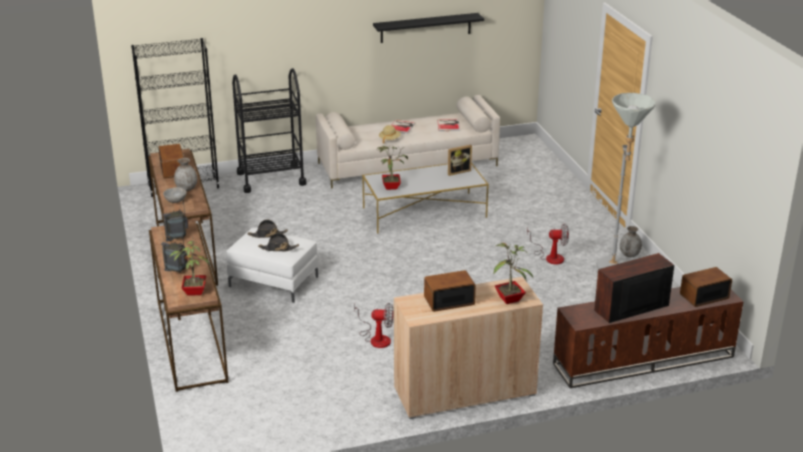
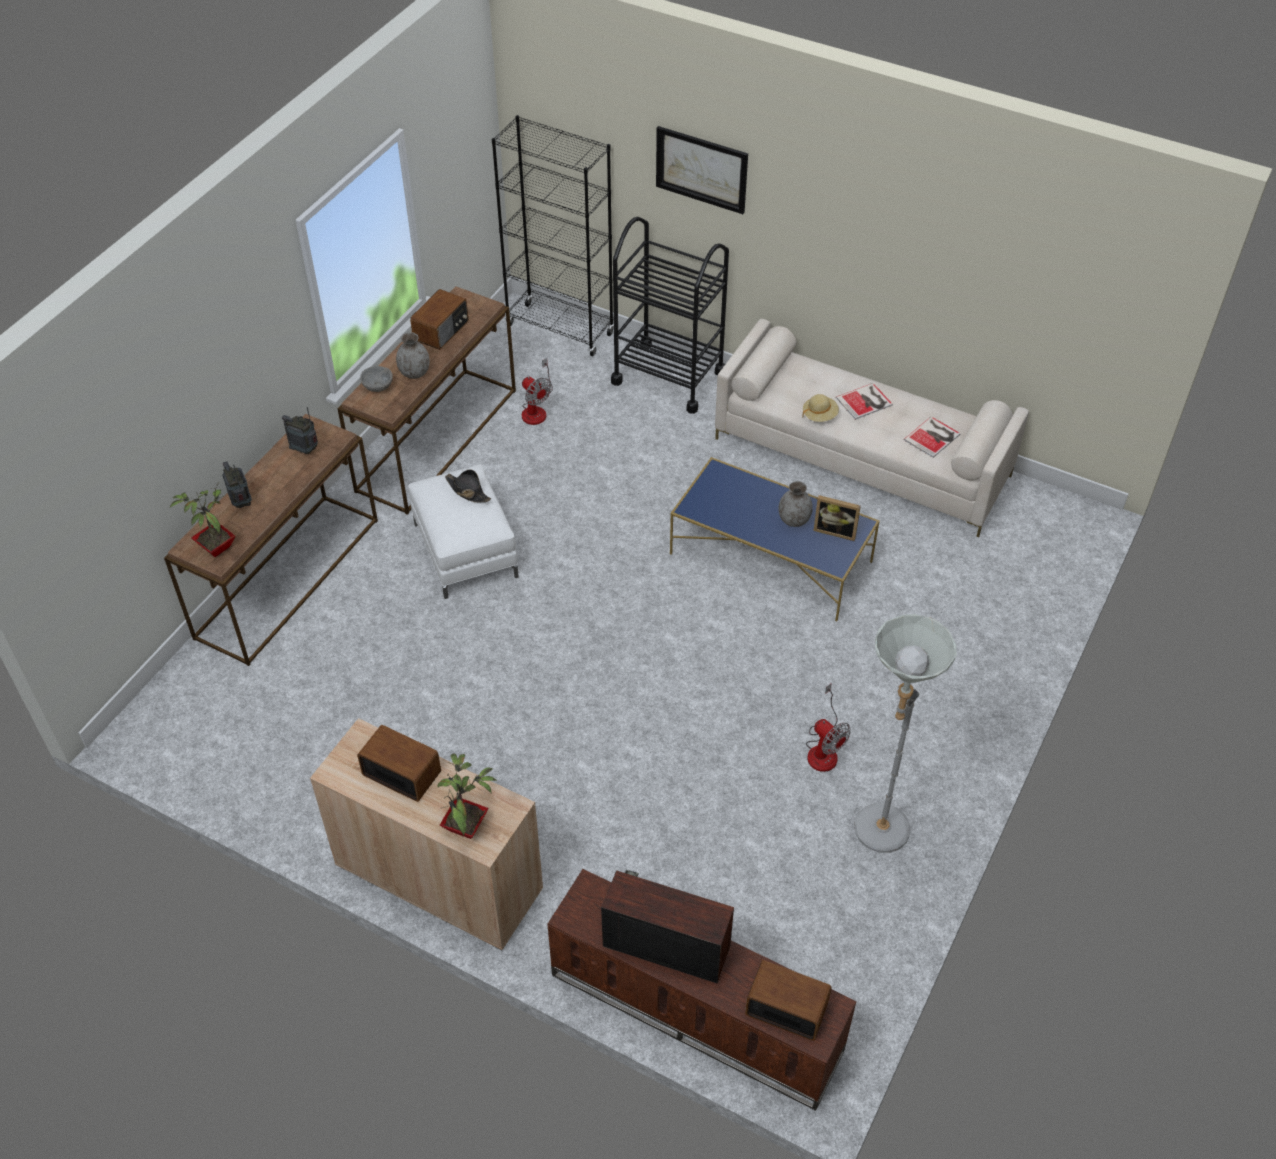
camera: 45 degrees right, 20 degrees up
(264, 30) = (701, 169): none -> picture
(278, 248) = (450, 521): black hat -> none
(376, 338) = (456, 720): fan -> fan (536, 409)
(391, 186) = (716, 502): potted plant -> none
(425, 28) = (958, 270): black shelf -> none
(425, 212) = (771, 558): white coffee table -> blue coffee table
(629, 254) = (933, 827): grey vase -> grey vase (793, 520)

